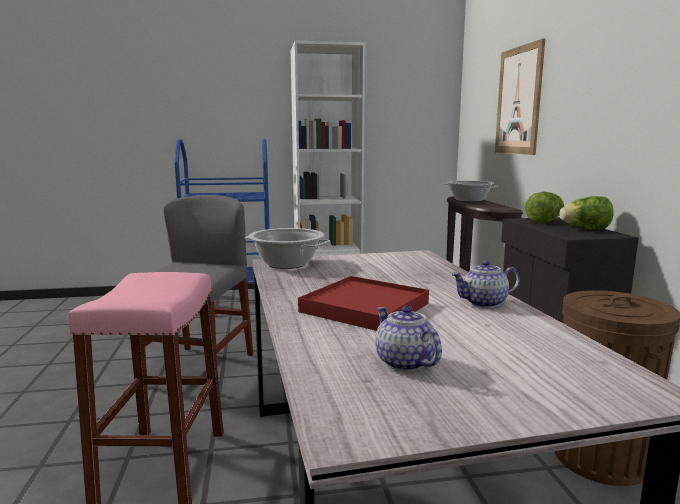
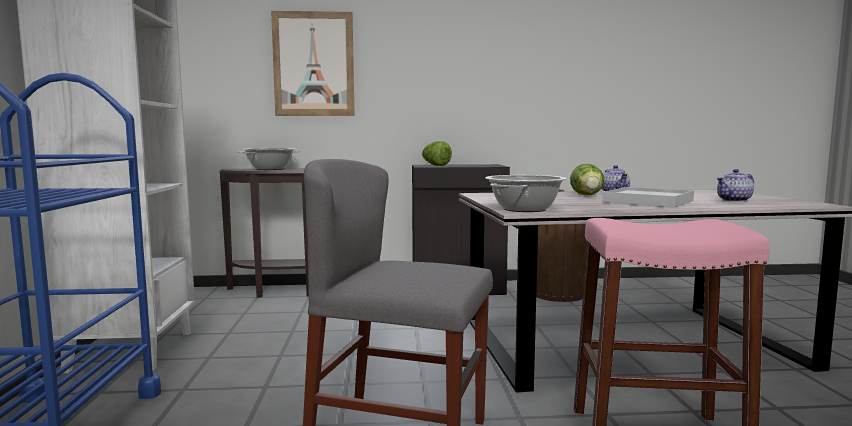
camera: 85 degrees left, 5 degrees down
(364, 307) = (647, 201): red tray -> white tray
(585, 229) = (470, 165): lettuce -> lettuce (588, 195)

